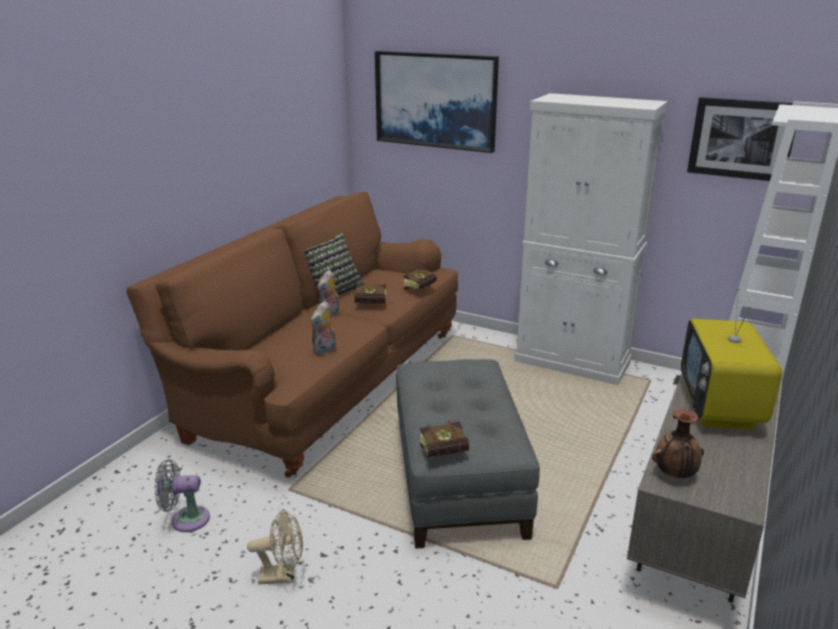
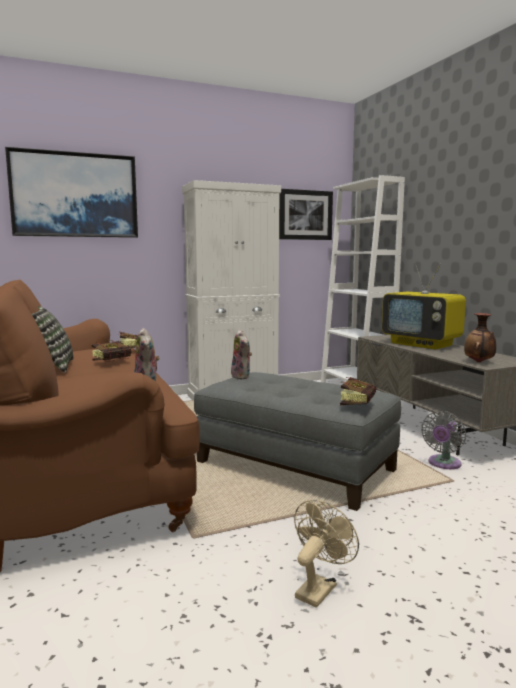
camera: 50 degrees left, 15 degrees down
(186, 519) = (135, 623): grey fan -> grey fan (443, 464)
(330, 315) = (86, 375): plush toy -> plush toy (242, 377)

